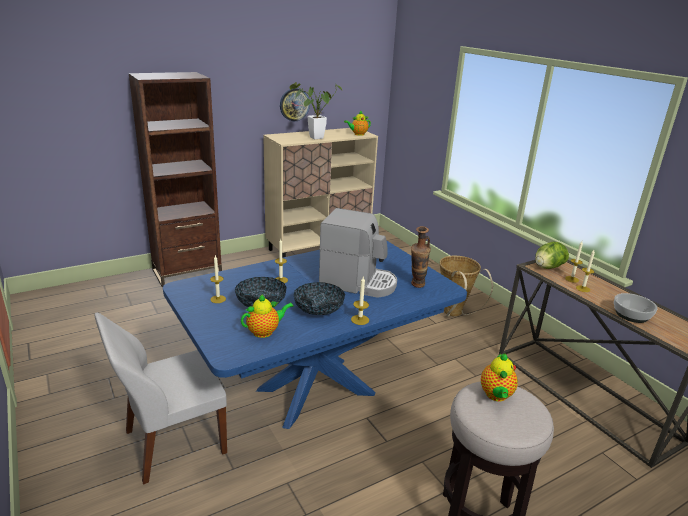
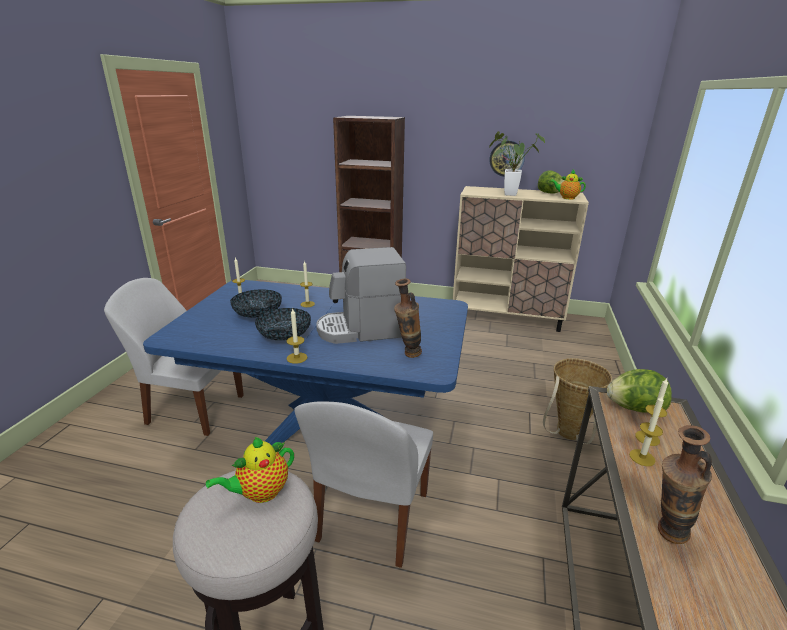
camera: 45 degrees right, 0 degrees up
(265, 332) = (218, 334): teapot -> none
(338, 131) = (549, 193): none -> lettuce
(358, 283) = (361, 330): coffee machine -> coffee machine turned 105 degrees clockwise
(426, 424) = (371, 519): none -> white chair
(632, 315) = (664, 535): bowl -> vase

